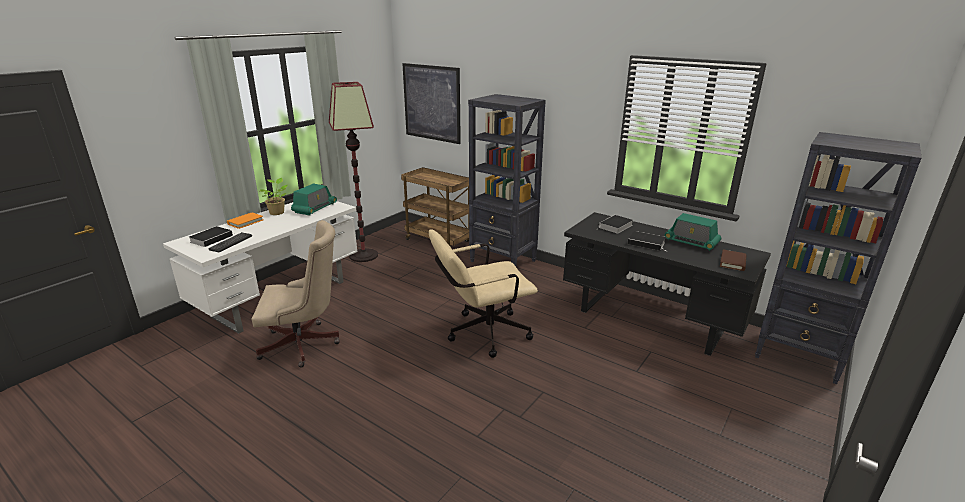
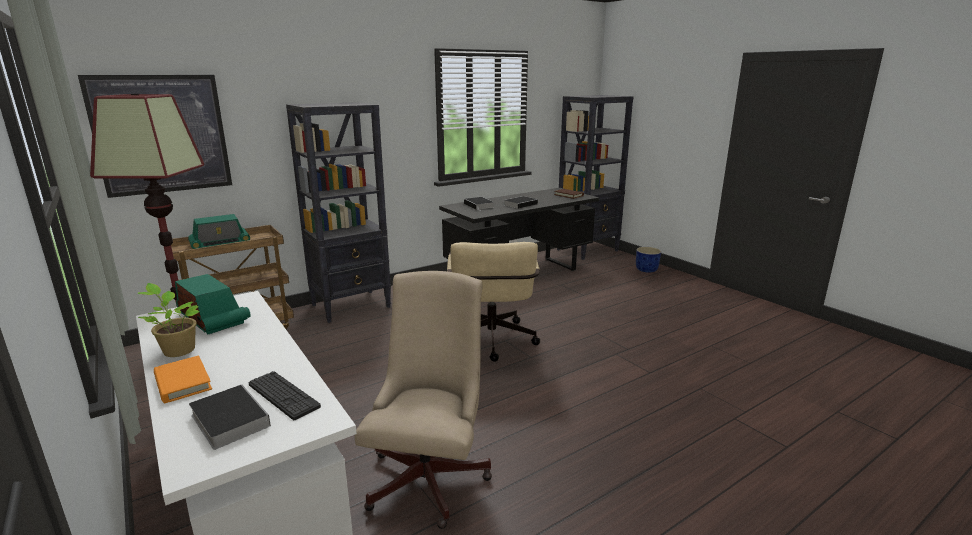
camera: 70 degrees left, 5 degrees down
(691, 242) = (528, 196): radio -> radio (220, 244)
(788, 418) = (646, 270): none -> blue planter

